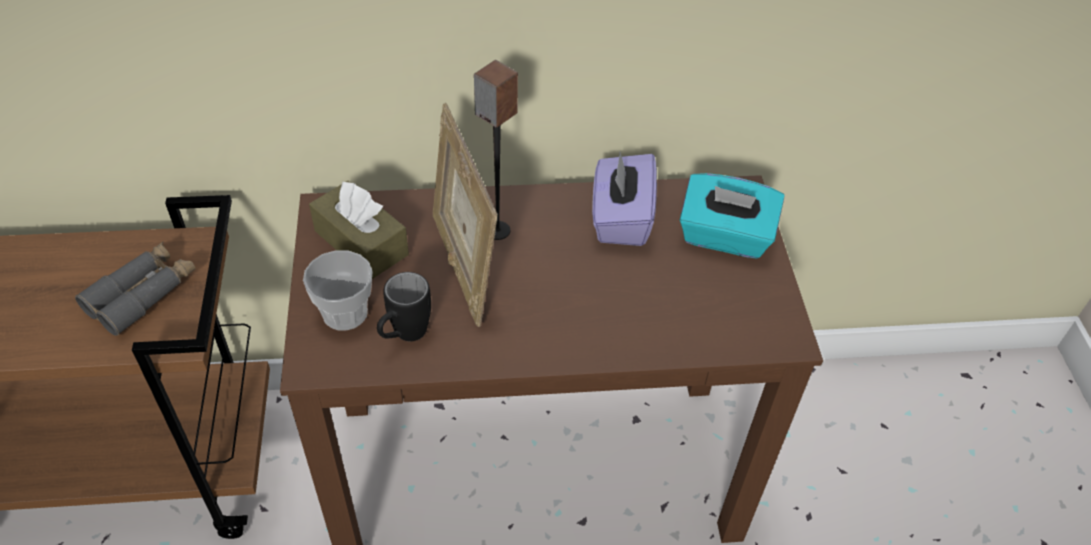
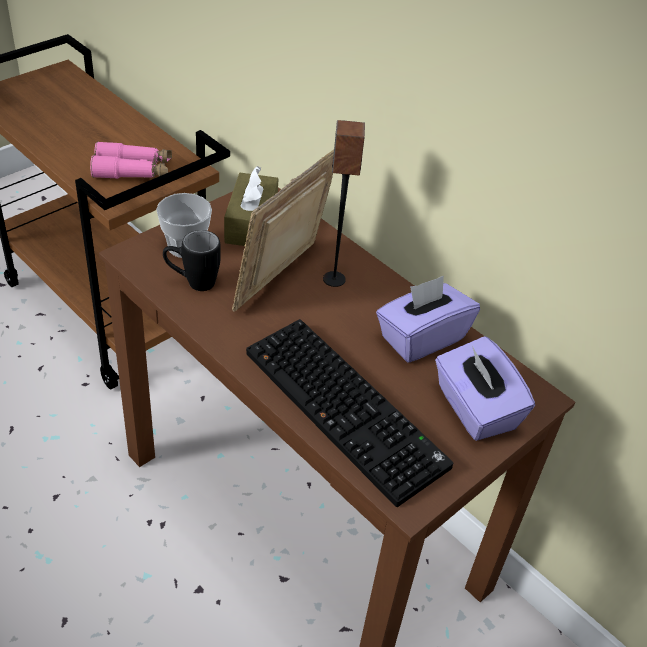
camera: 50 degrees right, 5 degrees down
(142, 294) = (133, 170): grey binoculars -> pink binoculars
(662, 317) = (348, 409): none -> keyboard
(724, 237) = (475, 409): turquoise tissue box -> purple tissue box

